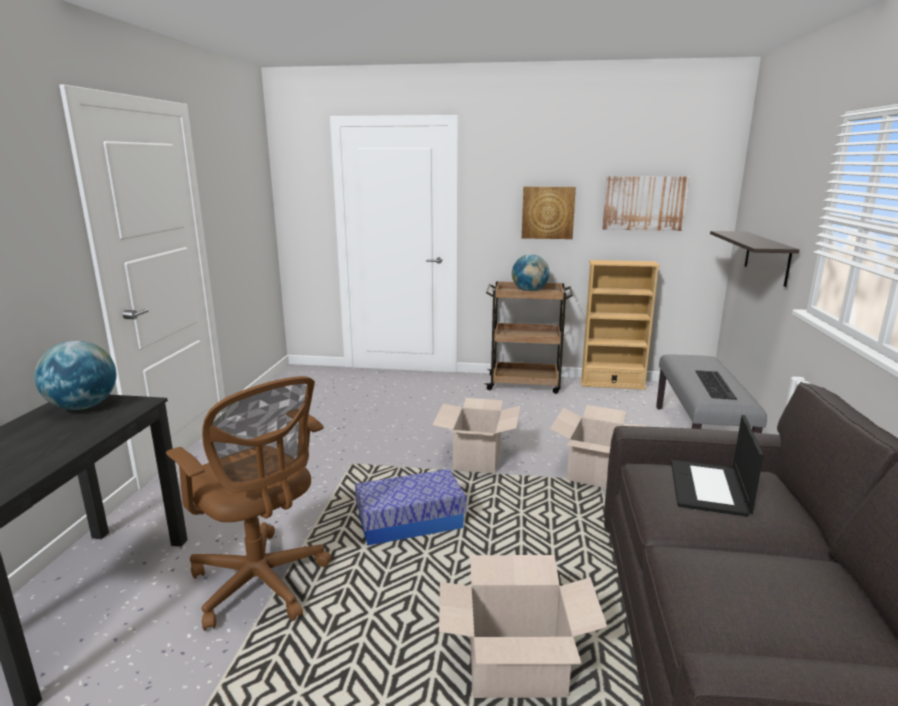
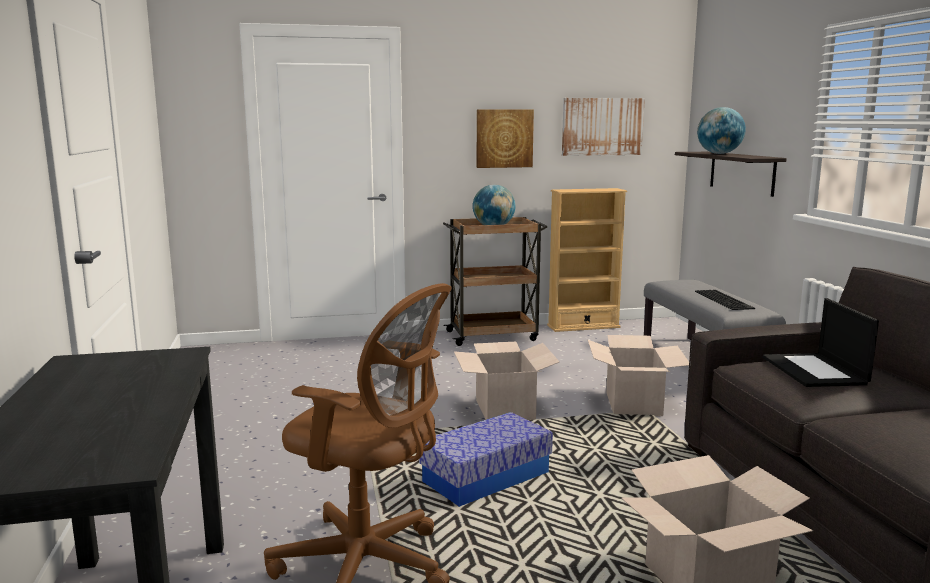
camera: 20 degrees left, 5 degrees down
(83, 407) = (106, 366): globe -> globe (719, 153)

